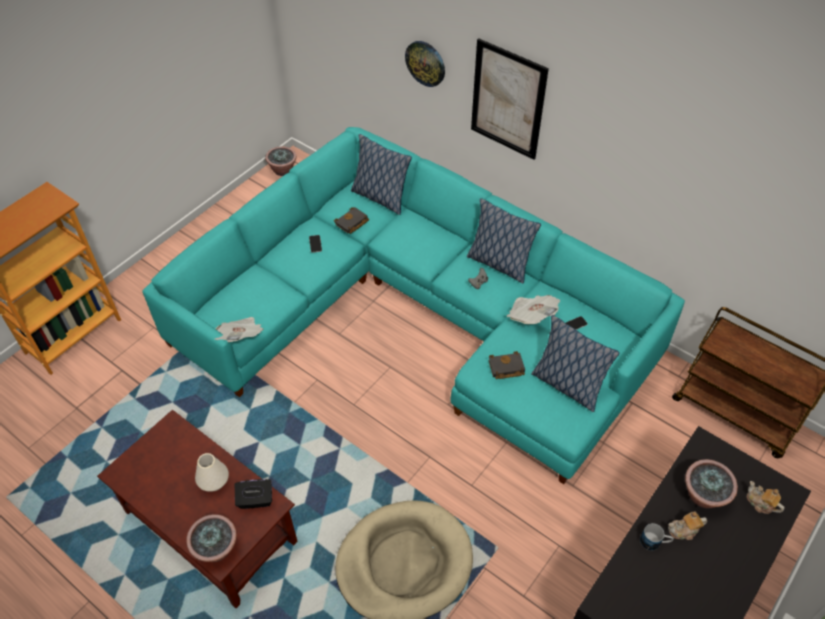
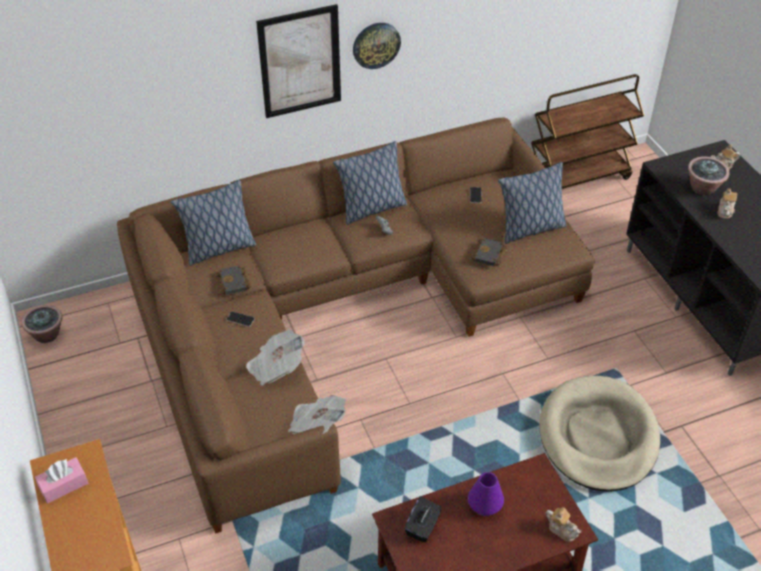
camera: 60 degrees left, 5 degrees down
(32, 206) = (63, 485): none -> pink tissue box
(214, 482) = (485, 506): white vase -> purple vase
(217, 549) = (562, 529): potted plant -> teapot
(255, 500) = (524, 480): black tissue box -> black tissue box (423, 527)
(419, 315) = (341, 312): turquoise sofa -> brown sofa
(425, 63) = (197, 85): wall clock -> wall clock (376, 45)
(531, 316) = (445, 217): newspaper -> newspaper (276, 367)
(654, 542) = (727, 229): mug -> none

